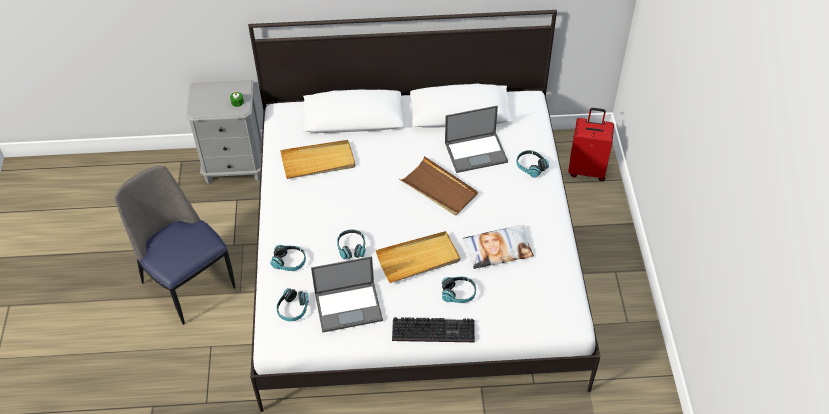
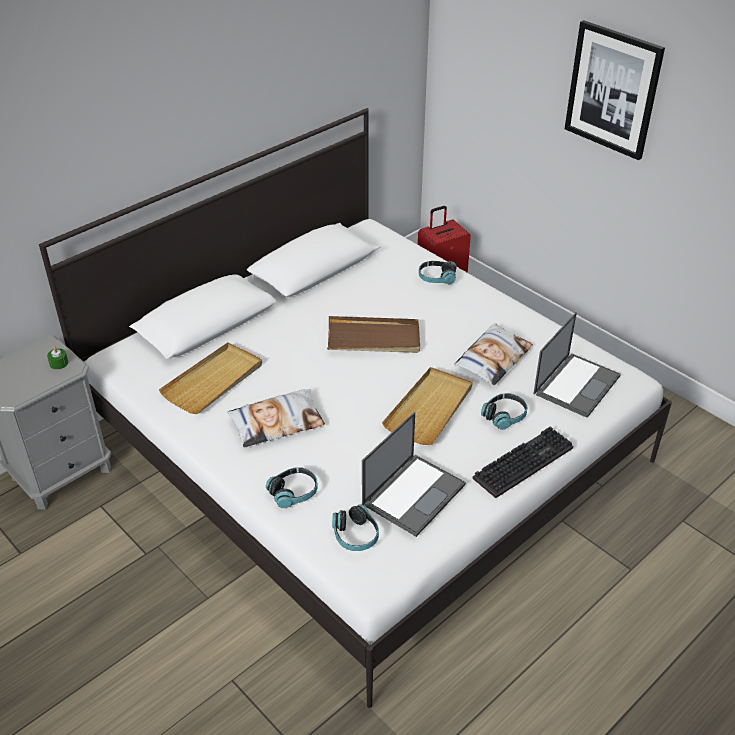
camera: 40 degrees left, 10 degrees down
(187, 283) = (127, 630): chair -> none
(324, 212) = (277, 423): none -> pillow
(351, 248) = (349, 438): headphones -> none
(476, 152) = (372, 291): laptop -> laptop (577, 384)
(691, 98) = (613, 90): none -> picture

